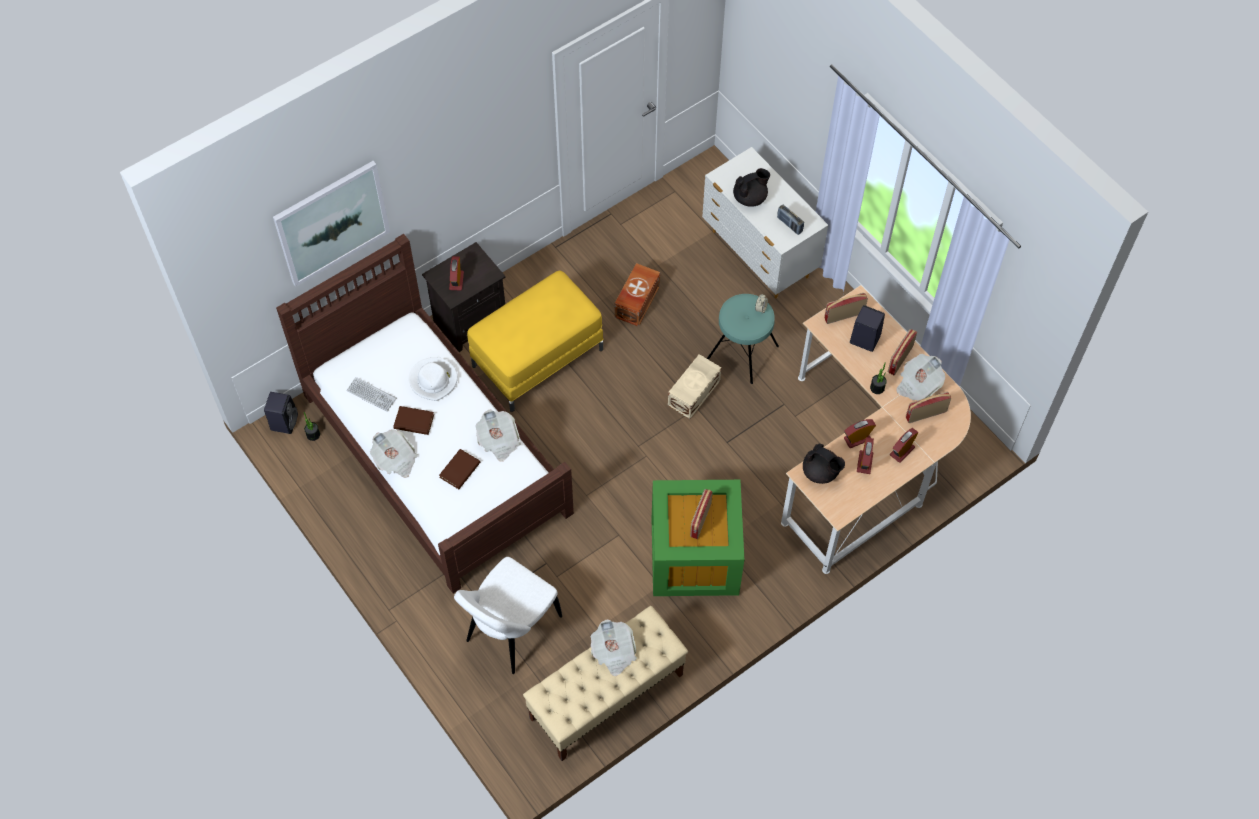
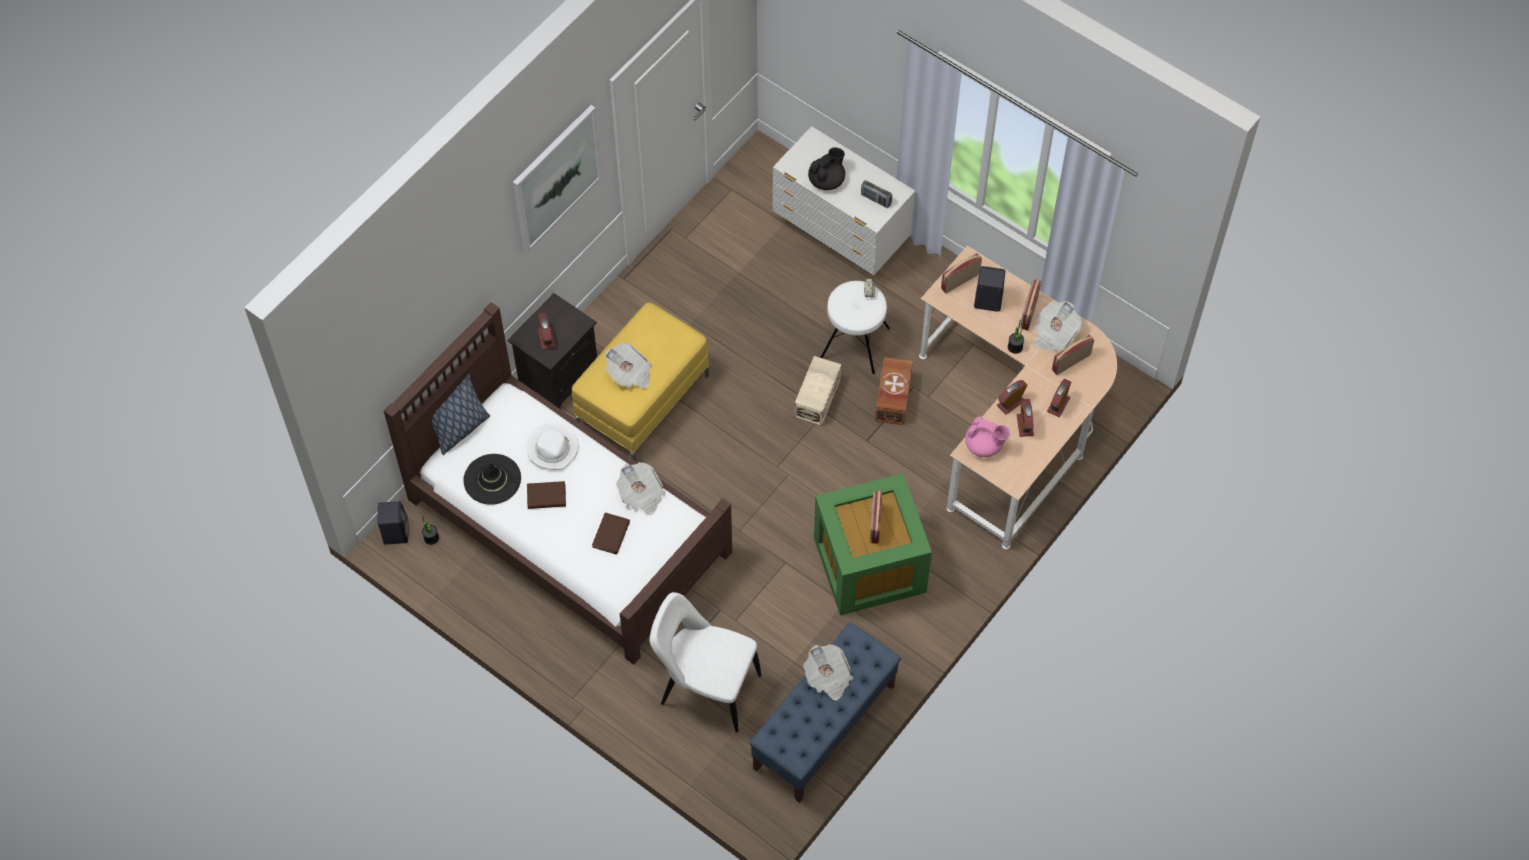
camera: 15 degrees left, 0 degrees up
(332, 222) = (428, 308): picture -> picture (556, 178)
(358, 344) = (459, 430): none -> pillow
(371, 395) = (492, 479): keyboard -> black hat
(395, 460) = (540, 540): newspaper -> newspaper (629, 374)
(510, 632) = (706, 688): white chair -> white chair turned 90 degrees clockwise
(606, 696) = (824, 727): beige bench -> blue bench
(636, 302) = (727, 317): brown storage box -> brown storage box (892, 399)
(742, 352) = (854, 343): turquoise stool -> white stool
(821, 472) = (984, 445): black teapot -> pink teapot

